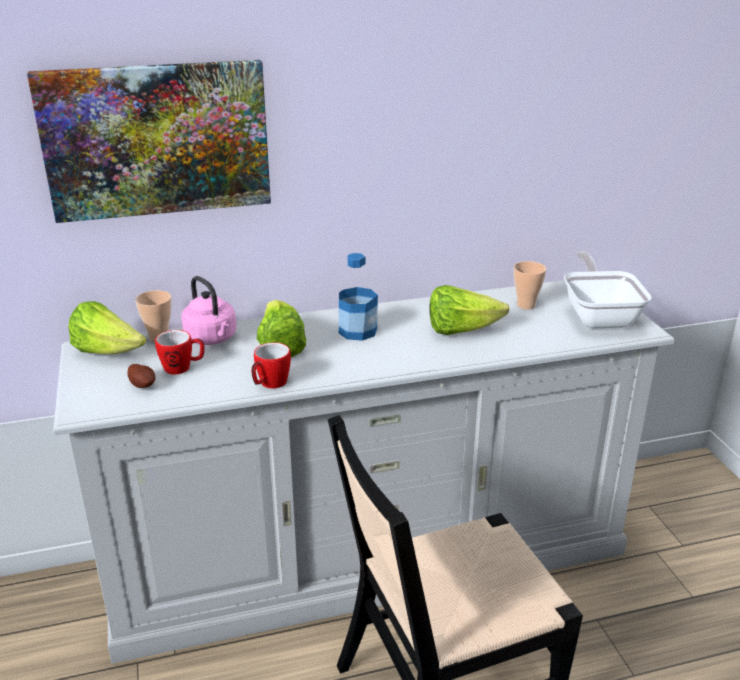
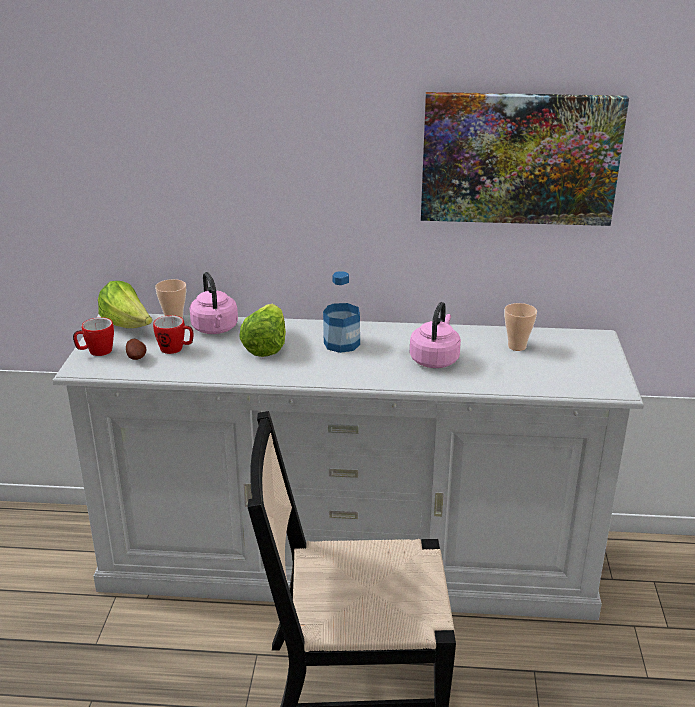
camera: 20 degrees right, 0 degrees up
(157, 140) = (185, 150): picture -> picture (519, 158)
(270, 384) = (235, 376): mug -> mug (96, 352)
(461, 330) = (435, 359): lettuce -> pink kettle
(599, 315) = (582, 368): frying pan -> none

